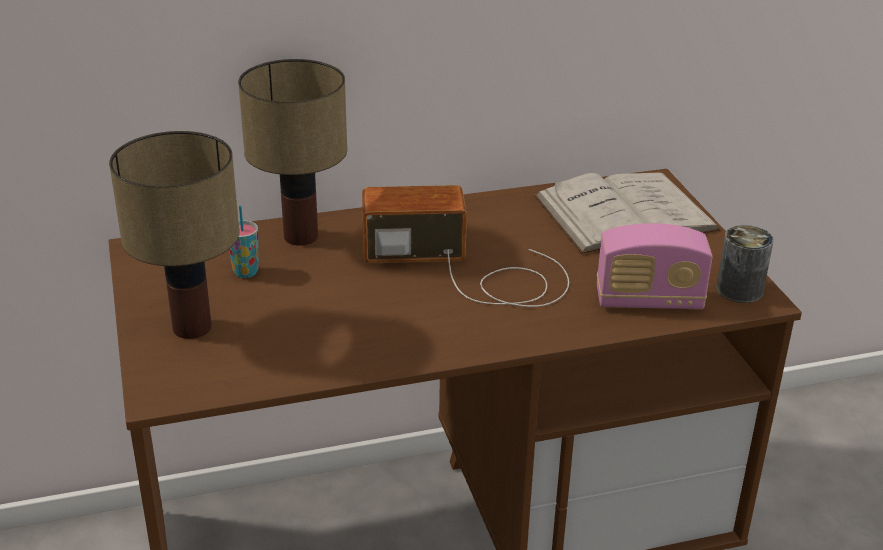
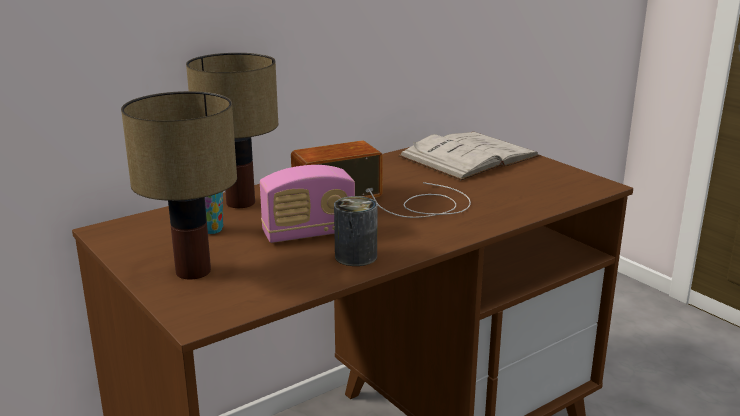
camera: 20 degrees left, 10 degrees down
(649, 301) = (531, 197): radio -> radio (309, 233)
(739, 289) = (583, 182): can -> can (356, 256)

